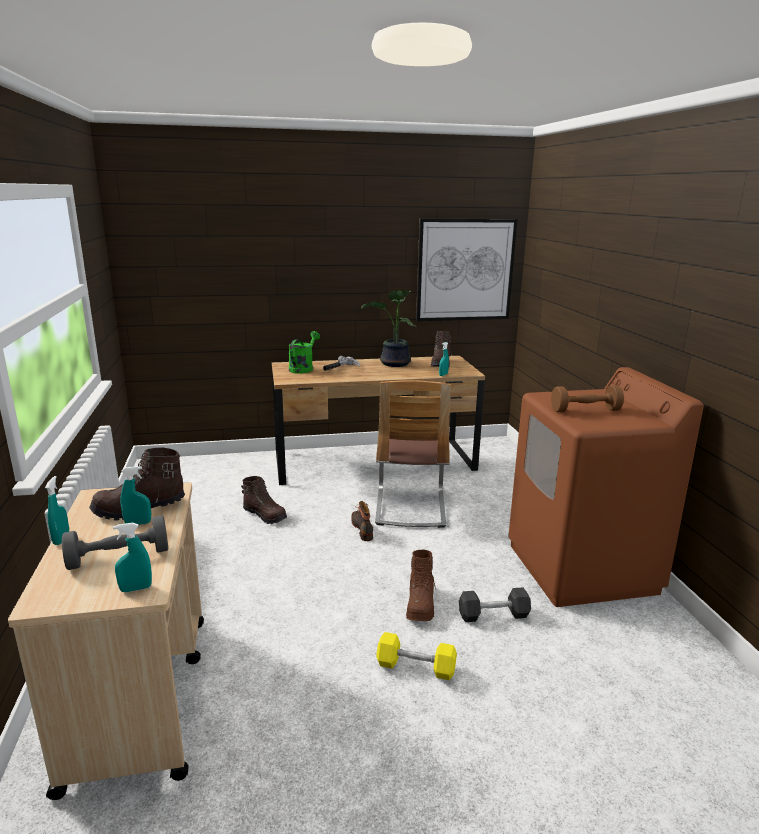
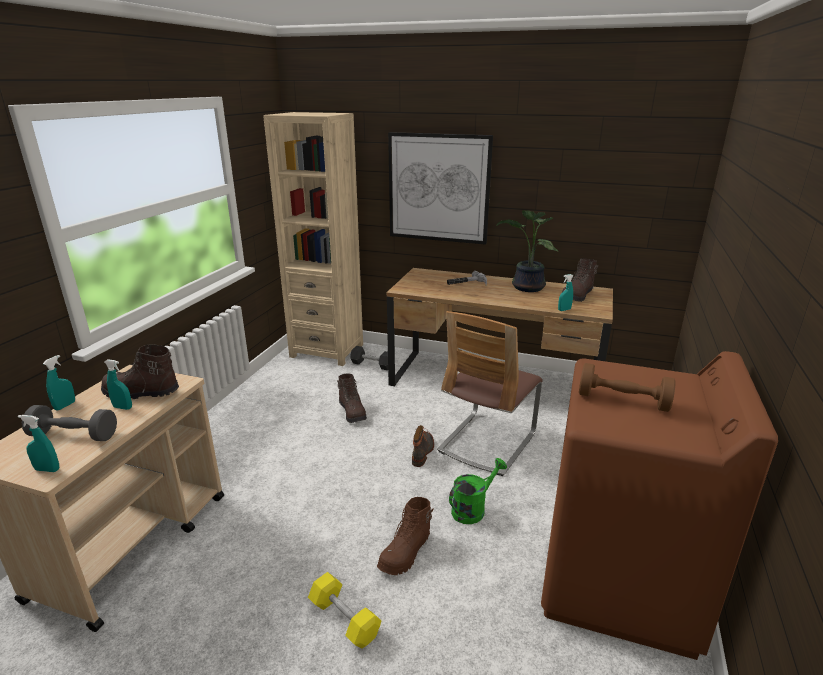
camera: 30 degrees right, 5 degrees up
(182, 469) = (327, 350): none -> beige bookcase
(303, 368) = (432, 279): green watering can -> green watering can (473, 508)
(465, 270) = (631, 192): picture -> picture (438, 188)
(493, 615) = (467, 596): black dumbbell -> black dumbbell (372, 364)

